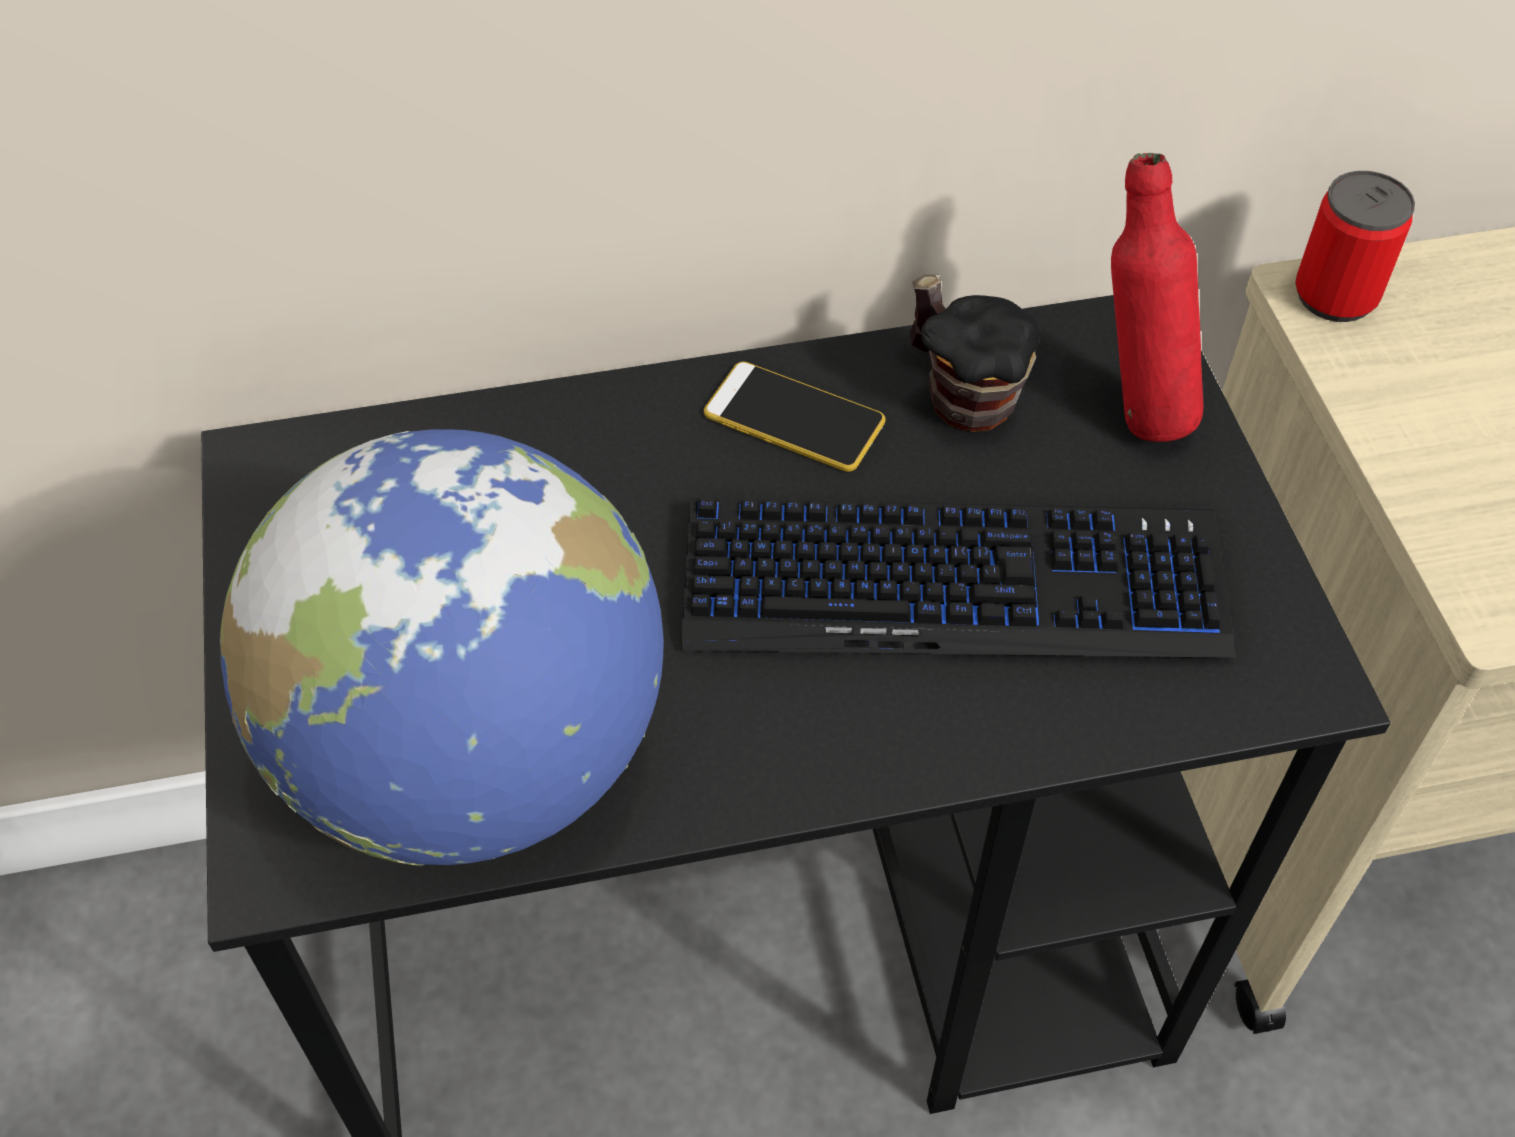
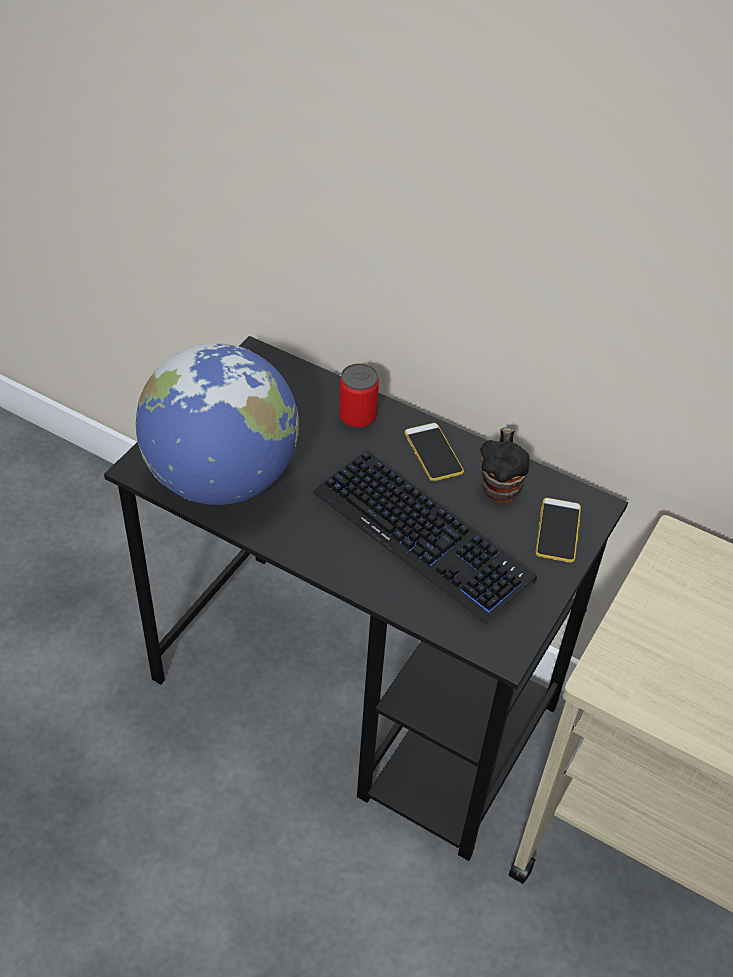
camera: 40 degrees right, 5 degrees down
(1134, 409) = (558, 530): red bottle -> phone
(1335, 296) = (683, 545): can -> can (357, 417)

